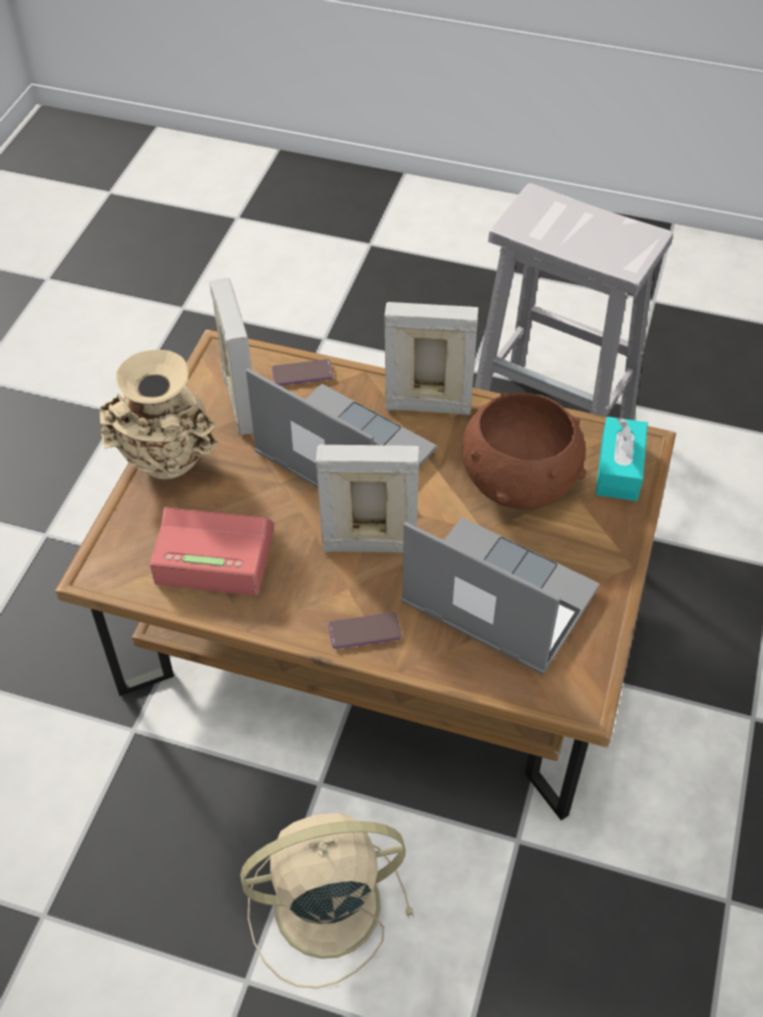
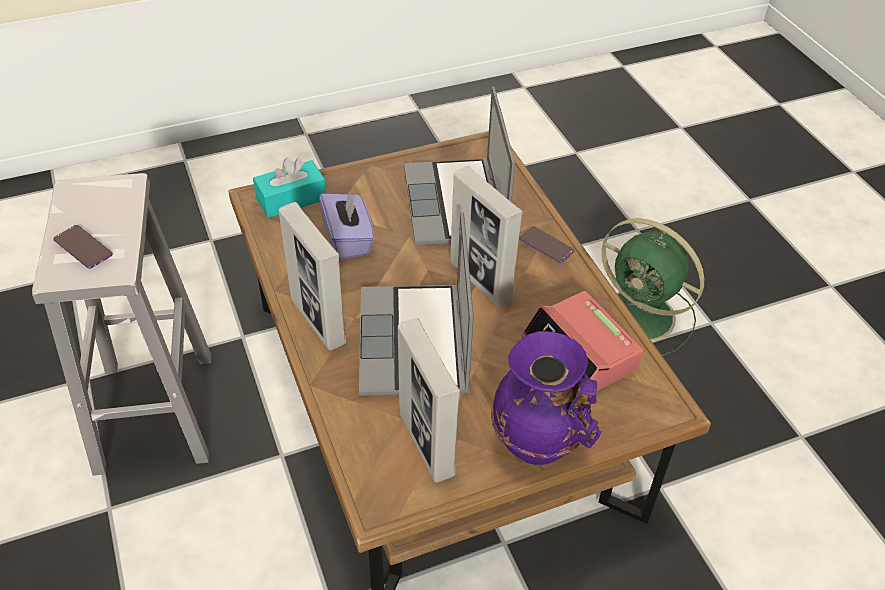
camera: 130 degrees left, 5 degrees down
(169, 466) = (538, 441): beige vase -> purple vase
(240, 404) = (426, 444): picture frame -> picture frame turned 60 degrees counterclockwise
(302, 373) = (352, 423): phone -> phone (83, 247)
(322, 906) = (642, 317): beige fan -> green fan
(519, 481) = (348, 239): brown bowl -> purple tissue box

